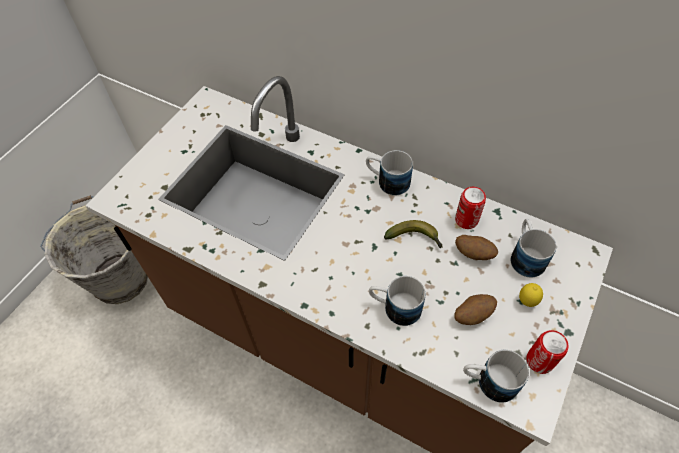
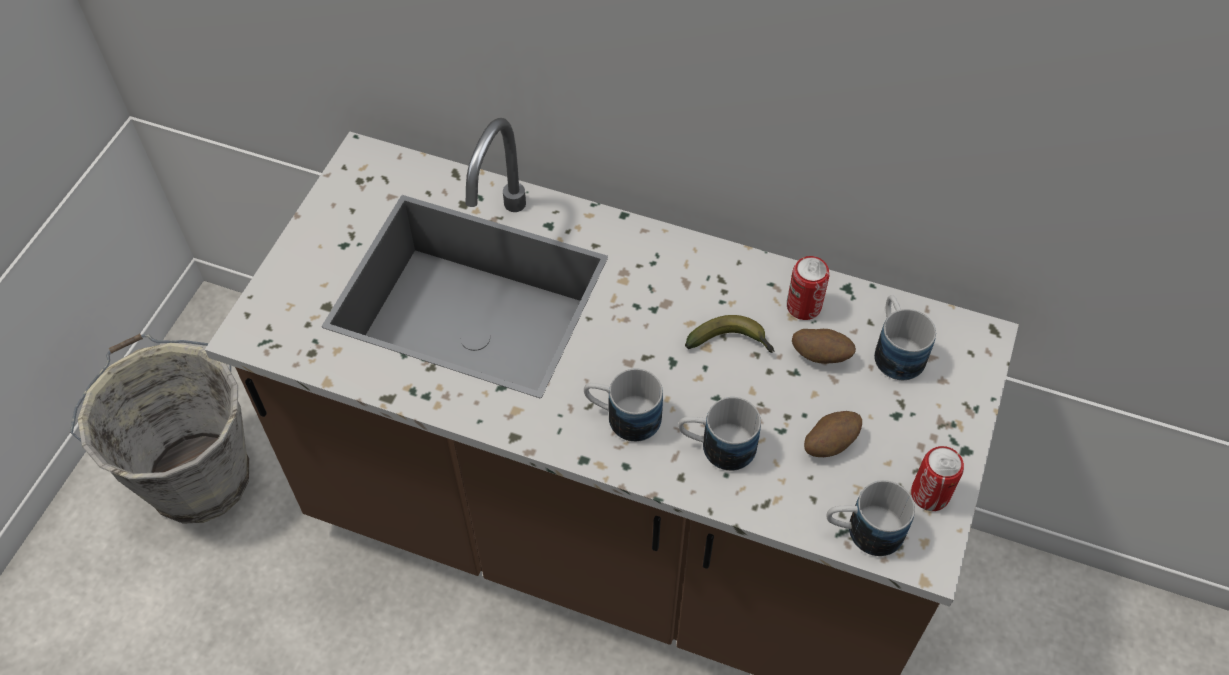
camera: 10 degrees left, 0 degrees up
(387, 181) = (676, 260): mug -> mug (622, 417)
(526, 302) = (904, 416): lemon -> none

